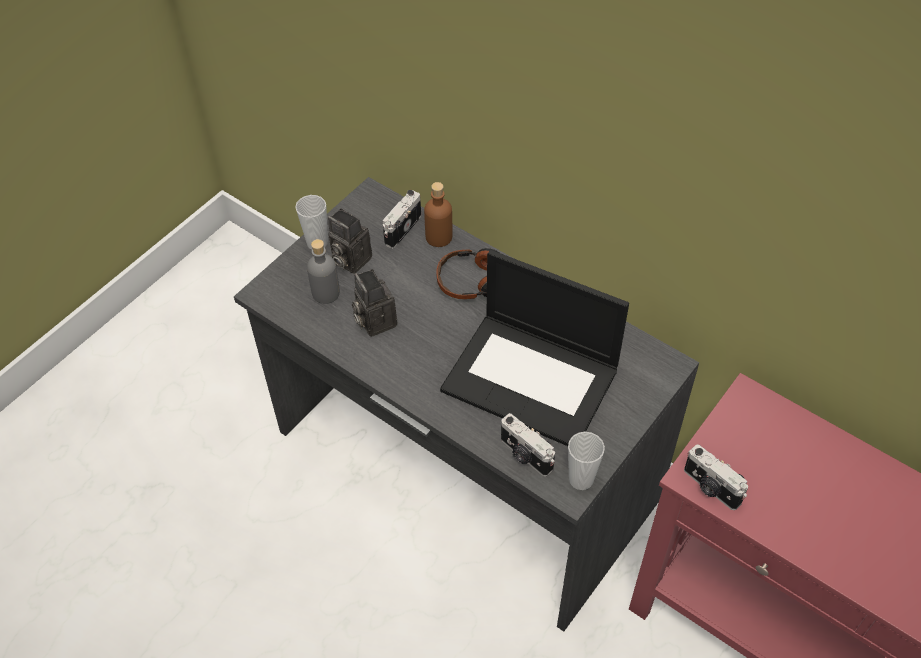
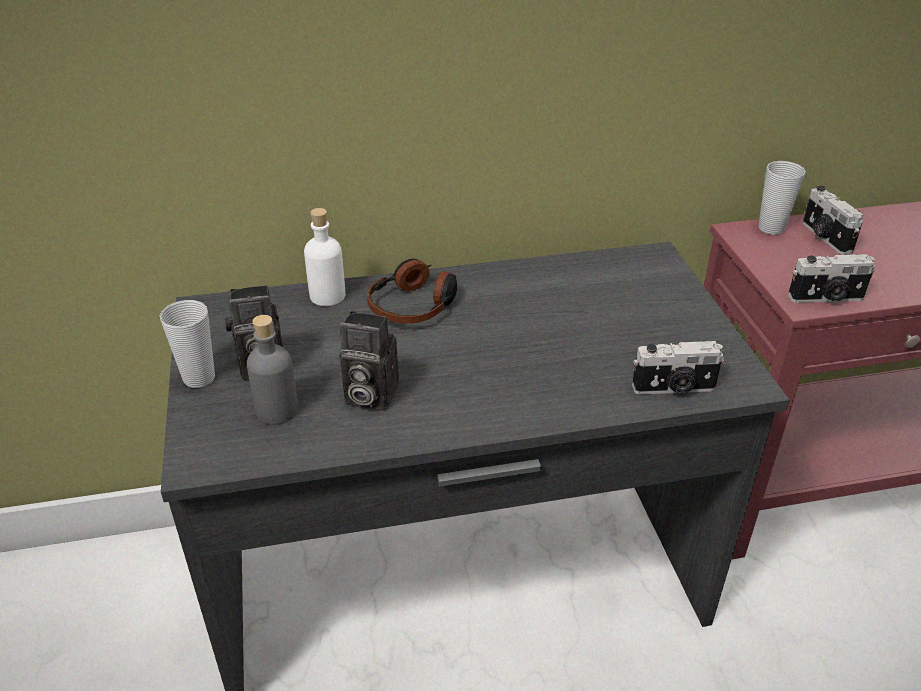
camera: 50 degrees left, 15 degrees down
(401, 229) = (278, 312): camera -> camera (824, 237)
(439, 237) = (327, 296): brown bottle -> white bottle
(532, 379) = (582, 334): laptop -> none
(581, 479) = (740, 369): cup -> cup (771, 228)

